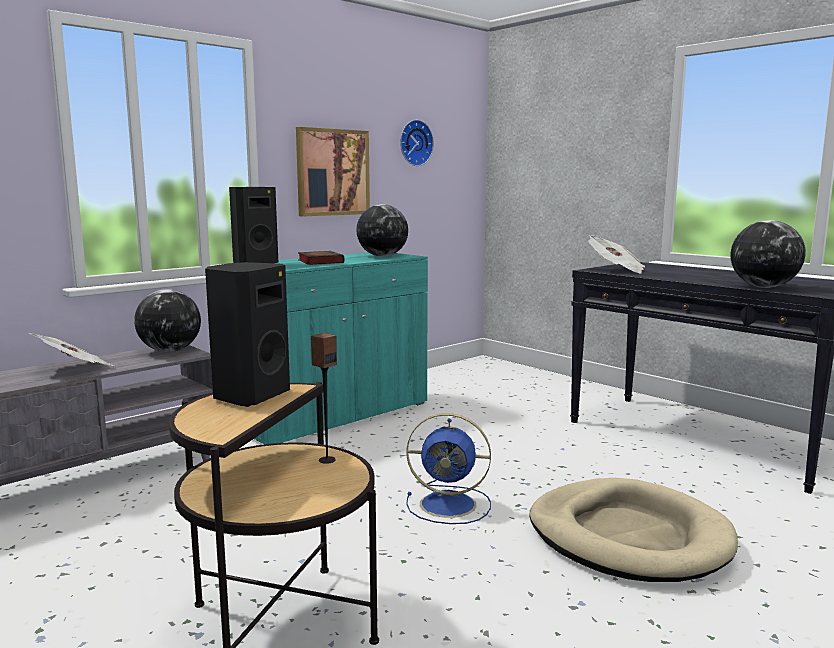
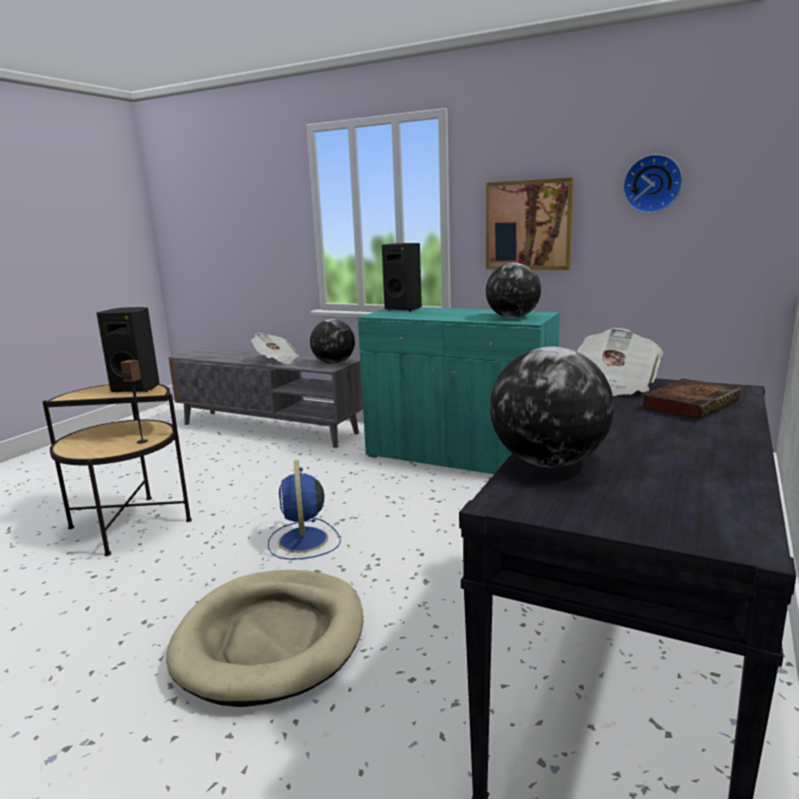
camera: 70 degrees right, 5 degrees up
(319, 262) = (442, 314): book -> book (690, 404)

